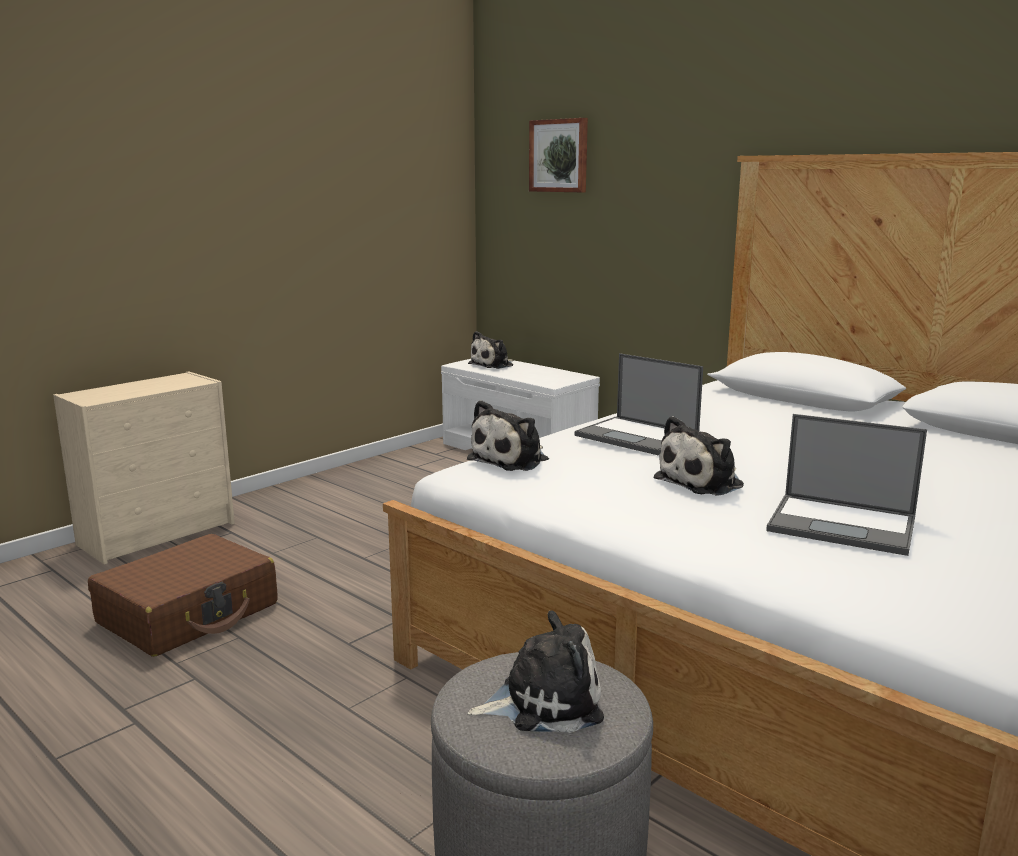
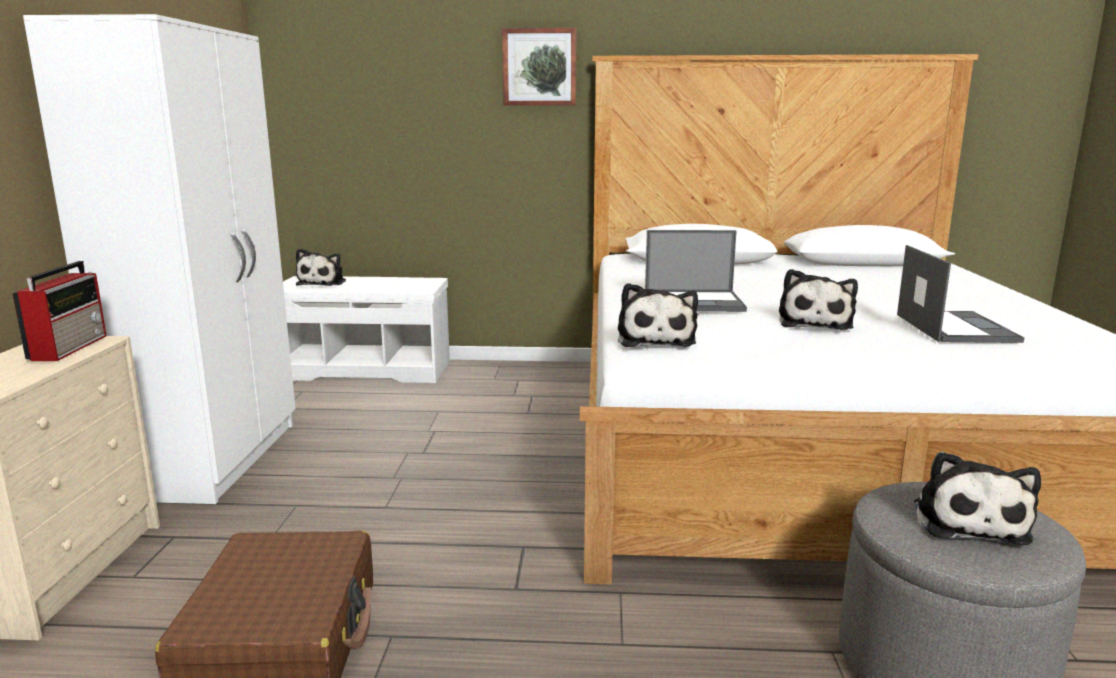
camera: 40 degrees left, 0 degrees up
(181, 381) = (70, 347): none -> radio
(323, 490) = (215, 458): none -> white wardrobe
(544, 701) = (968, 521): plush toy -> plush toy turned 150 degrees clockwise
(559, 156) = (376, 54): picture -> picture (539, 67)
(844, 525) = (954, 327): laptop -> laptop turned 75 degrees counterclockwise

